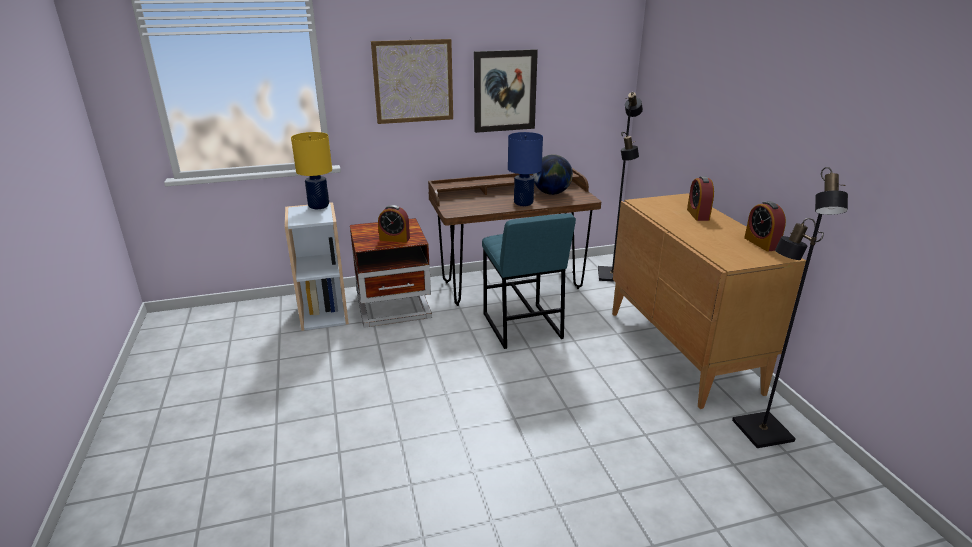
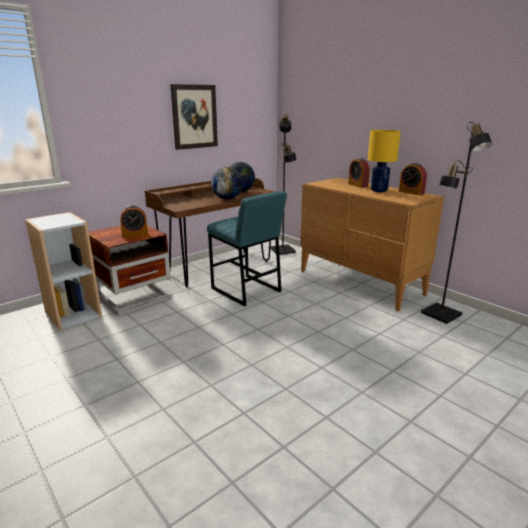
camera: 25 degrees left, 5 degrees down
(319, 207) = (60, 216): yellow table lamp -> yellow table lamp (379, 191)
(413, 80) = (126, 106): picture -> none
(523, 204) = (227, 199): blue table lamp -> globe

